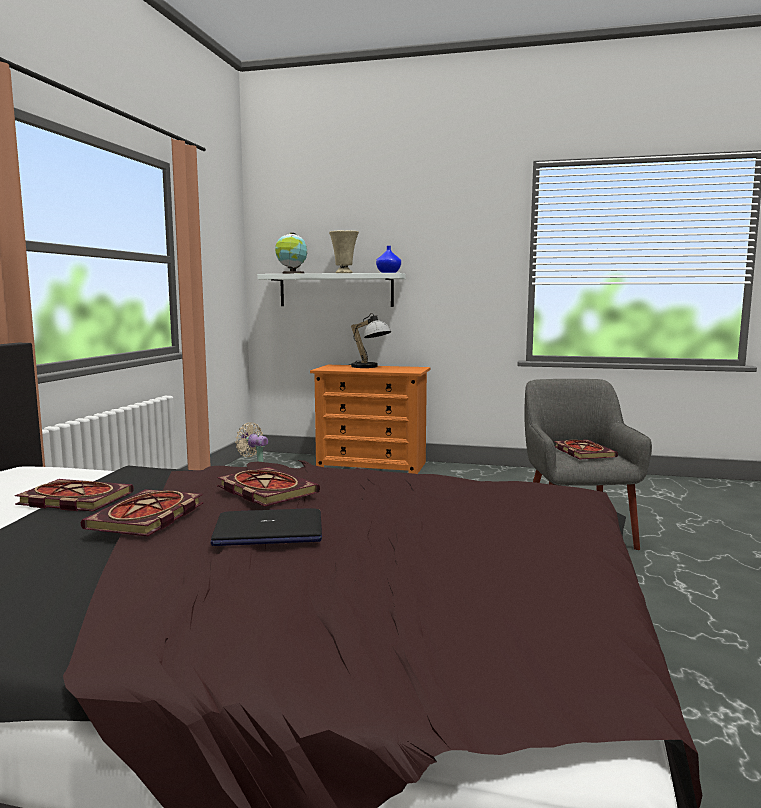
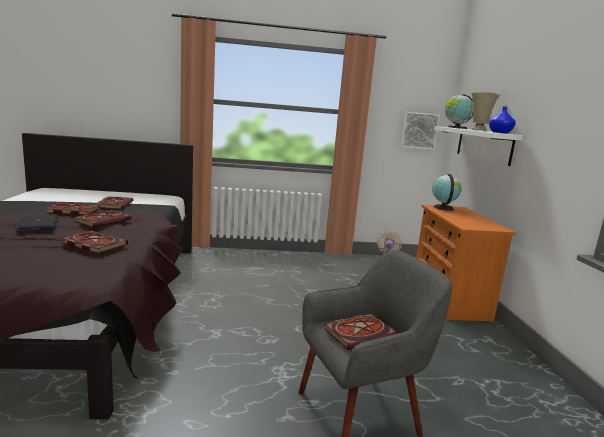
camera: 70 degrees right, 5 degrees up
(228, 282) = (419, 130): none -> picture
(331, 368) = (443, 207): none -> globe
(370, 367) = (469, 216): table lamp -> none
(419, 492) = (93, 244): none -> book

